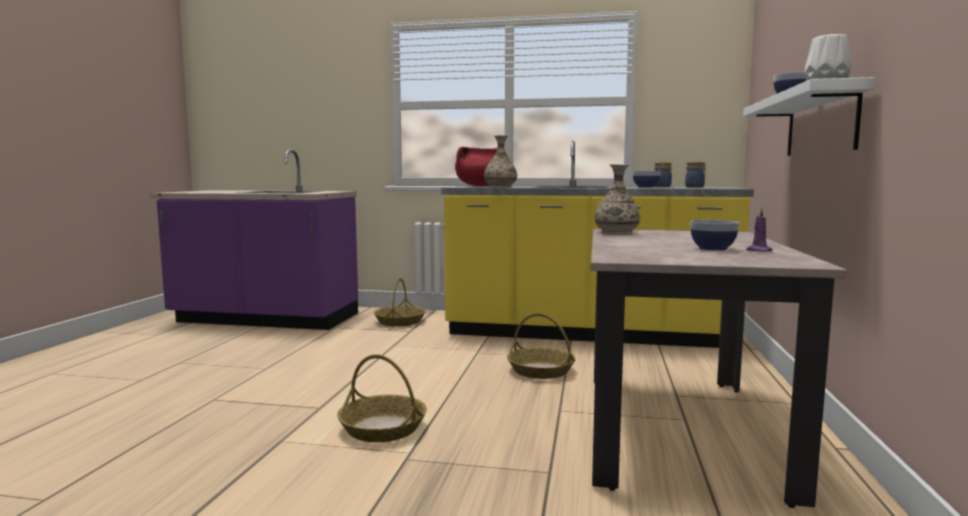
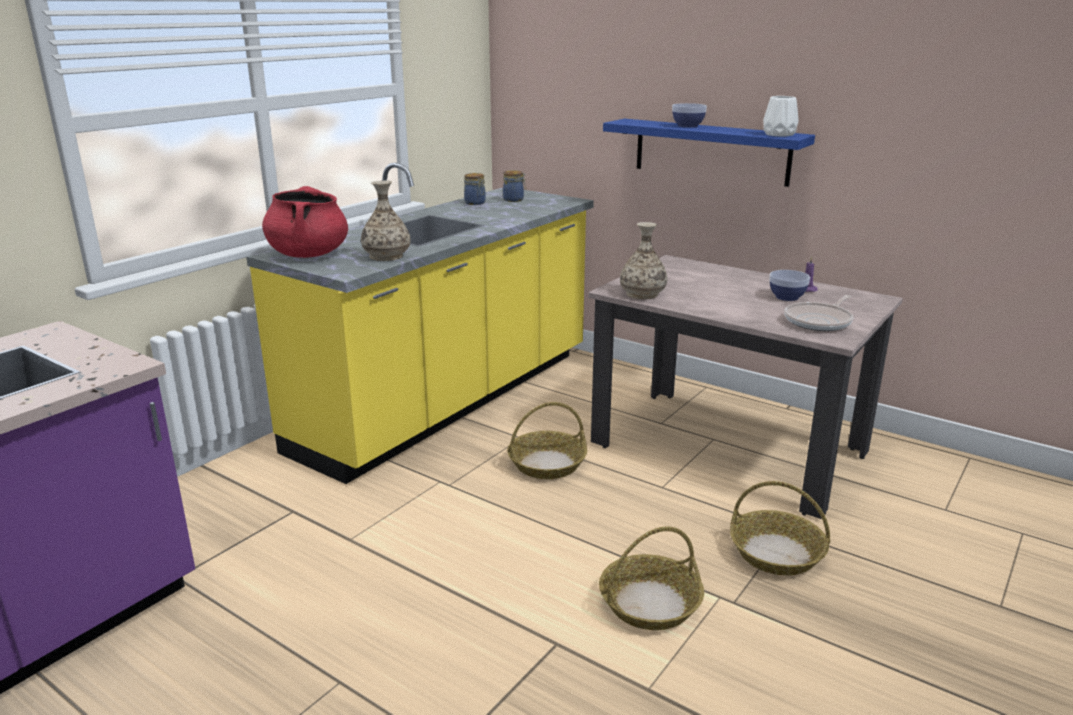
camera: 65 degrees left, 15 degrees up
(400, 322) = (228, 509): basket -> basket (775, 553)
(645, 187) = (493, 213): bowl -> none
(659, 255) = (819, 321): none -> frying pan
(820, 124) = (711, 151): white shelf -> blue shelf

